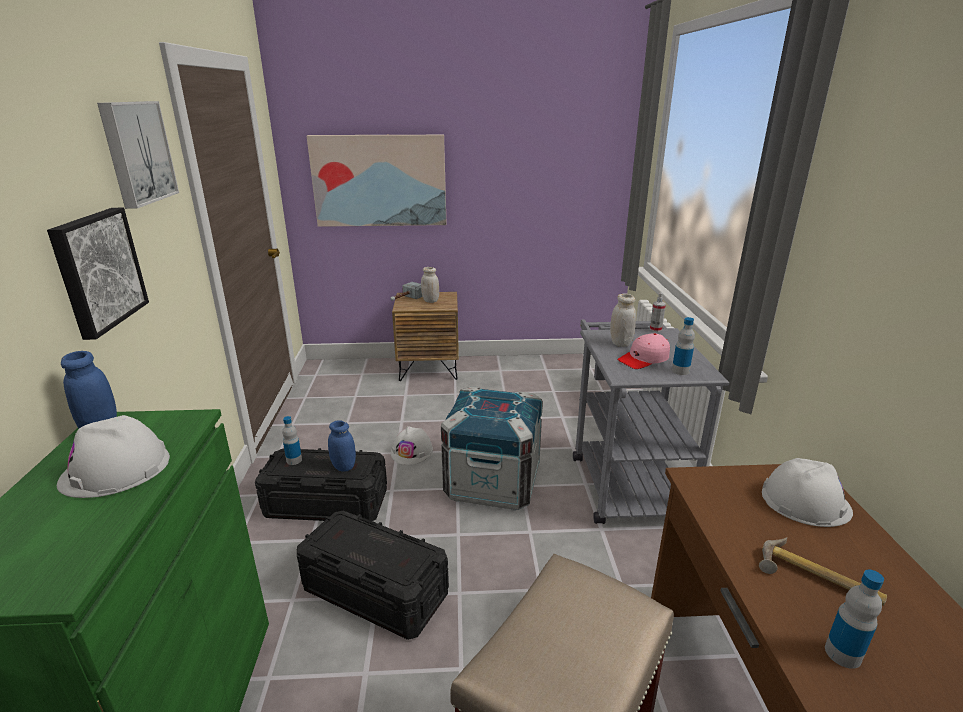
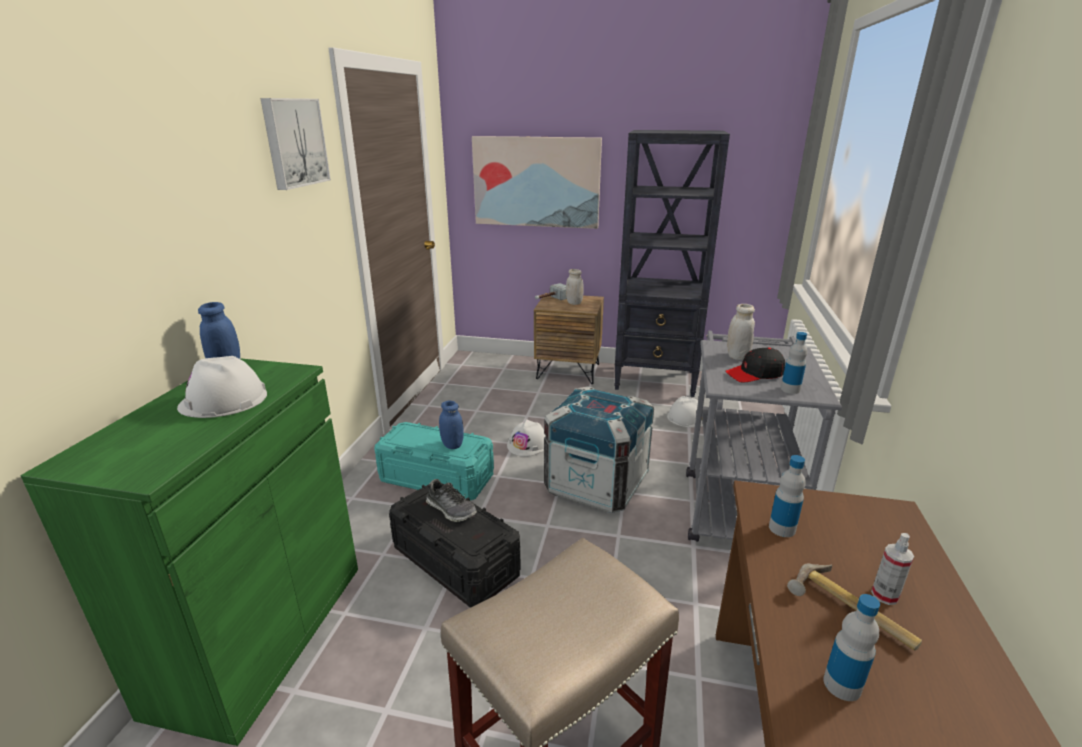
camera: 15 degrees right, 0 degrees up
(97, 270) = (245, 239): picture -> none
(294, 460) = (411, 433): bottle -> bottle (782, 528)
(326, 503) = (436, 478): black storage box -> turquoise storage box
(366, 538) = (451, 509): none -> shoe
(516, 368) = (656, 380): none -> black bookcase
(644, 359) = (755, 374): pink cap -> black cap
(655, 329) = (783, 346): spray bottle -> spray bottle (884, 595)
(805, 501) = (878, 536): white hard hat -> white hard hat (687, 418)

